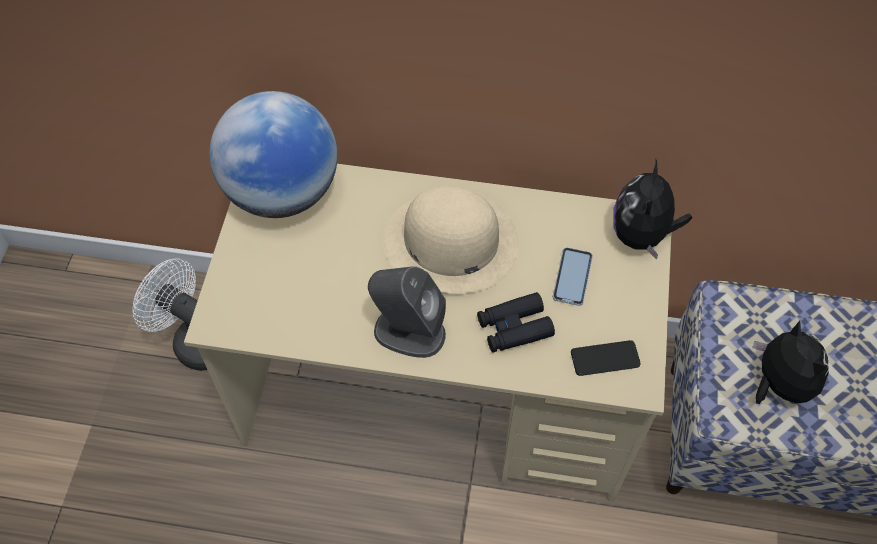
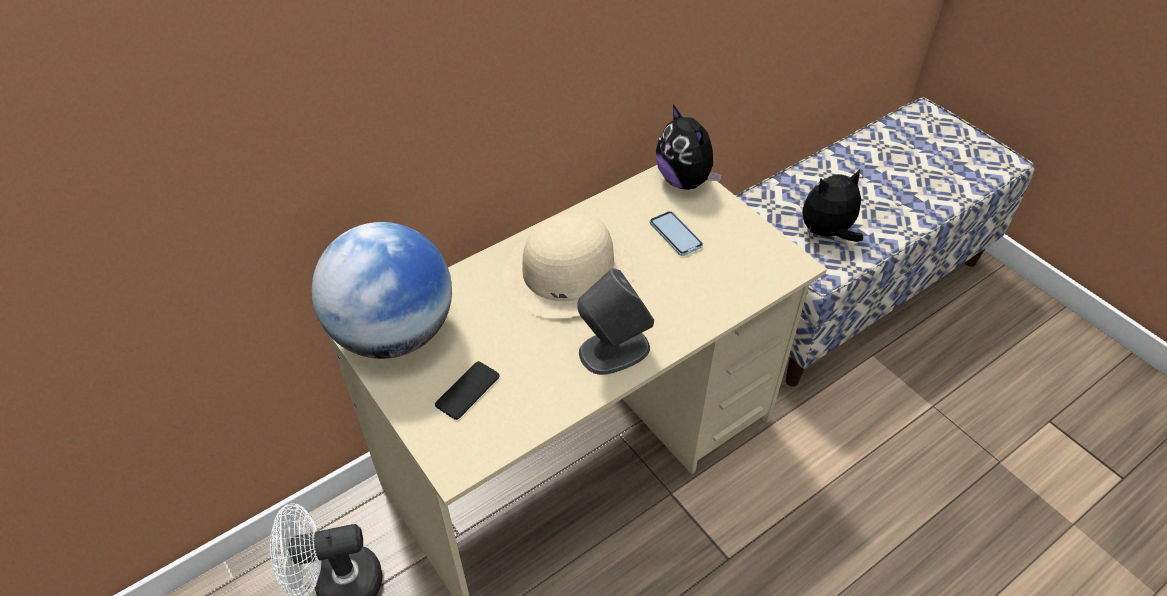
camera: 45 degrees left, 10 degrees down
(514, 327) = (679, 292): black binoculars -> none
(605, 358) = (756, 265): phone -> phone (467, 390)
(778, 384) = (827, 233): plush toy -> plush toy turned 45 degrees counterclockwise

